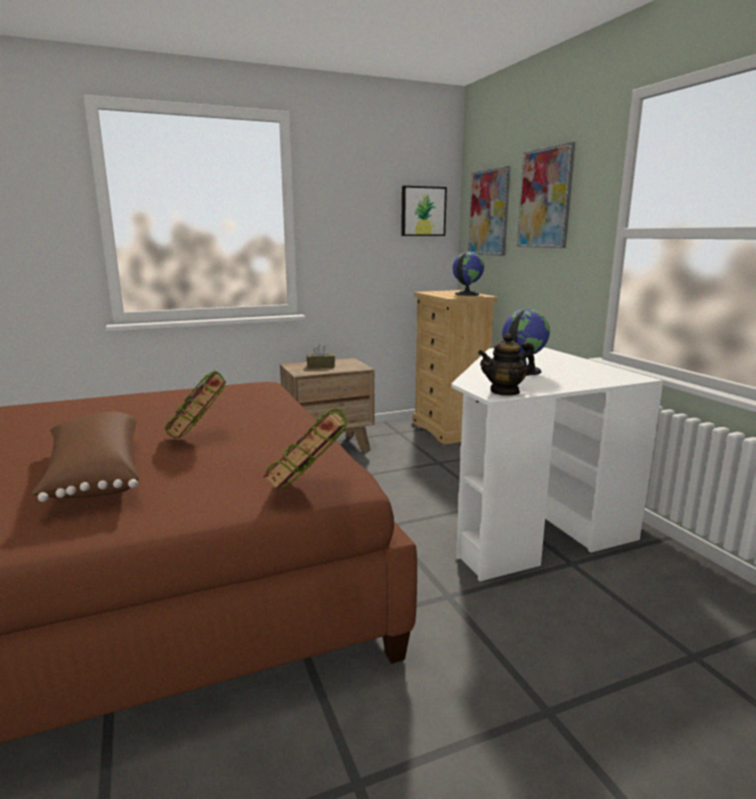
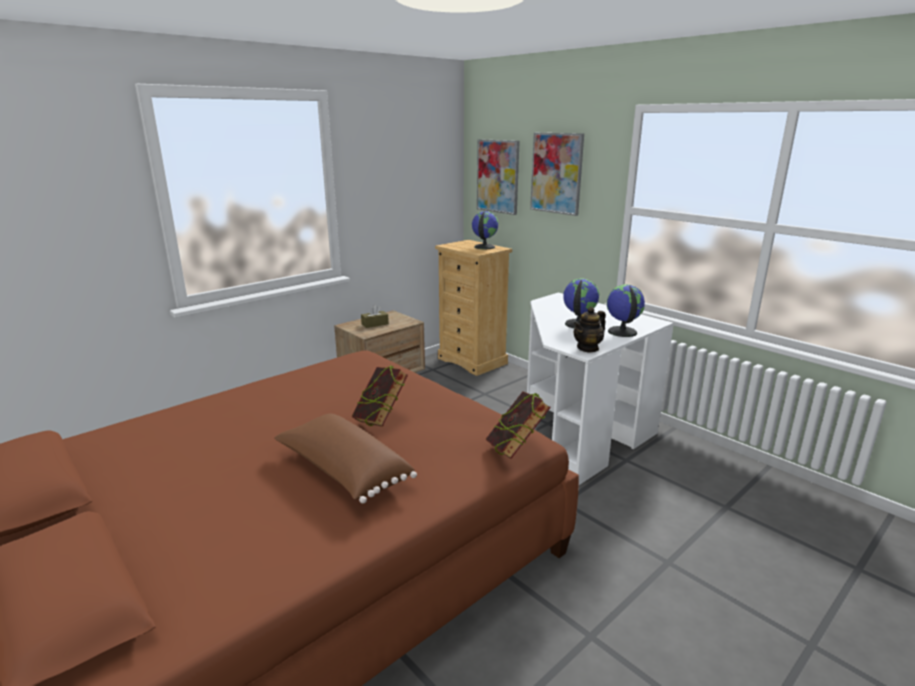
camera: 20 degrees left, 5 degrees up
(422, 211) = (436, 173): picture -> none
(573, 382) = (621, 332): none -> globe

